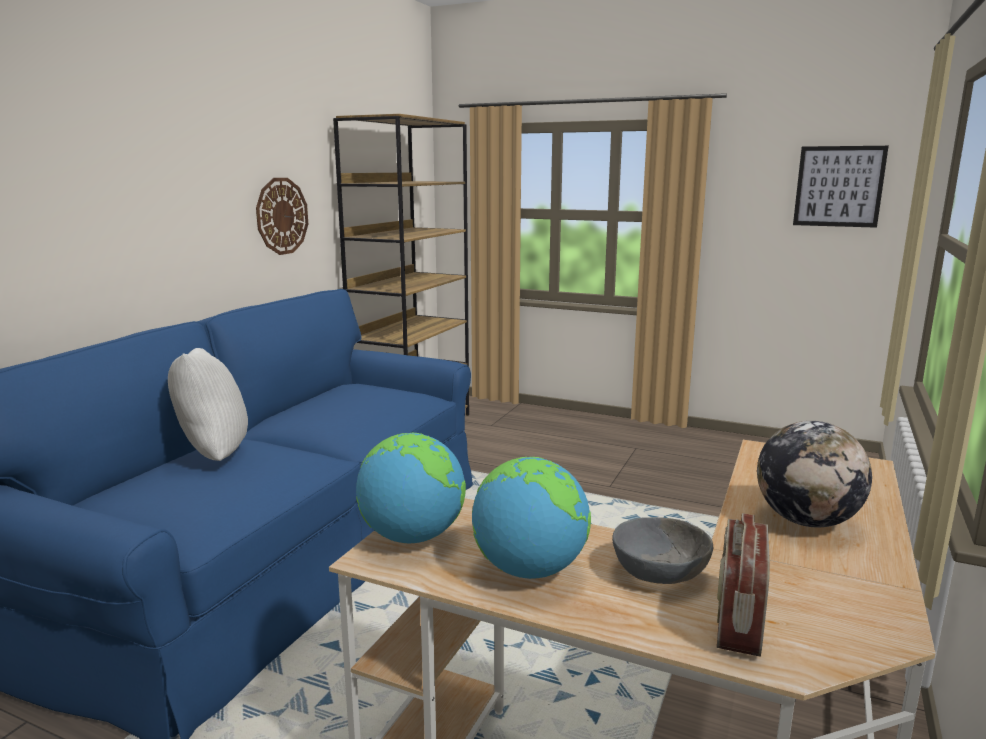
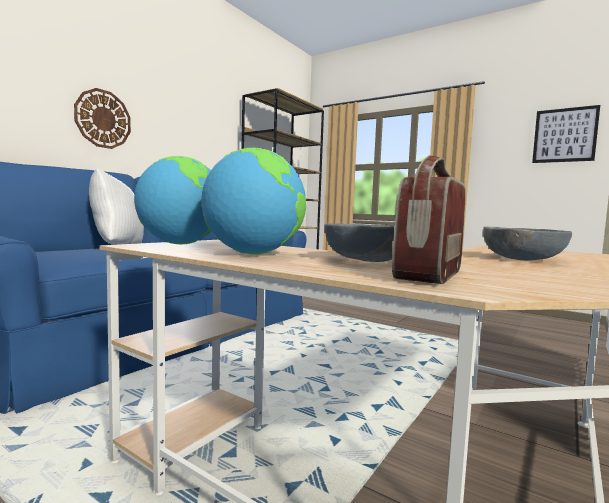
camera: 10 degrees right, 10 degrees down
(282, 216) = (203, 141): wall clock -> wall clock (103, 119)
(806, 521) = (523, 259): globe -> grey bowl

